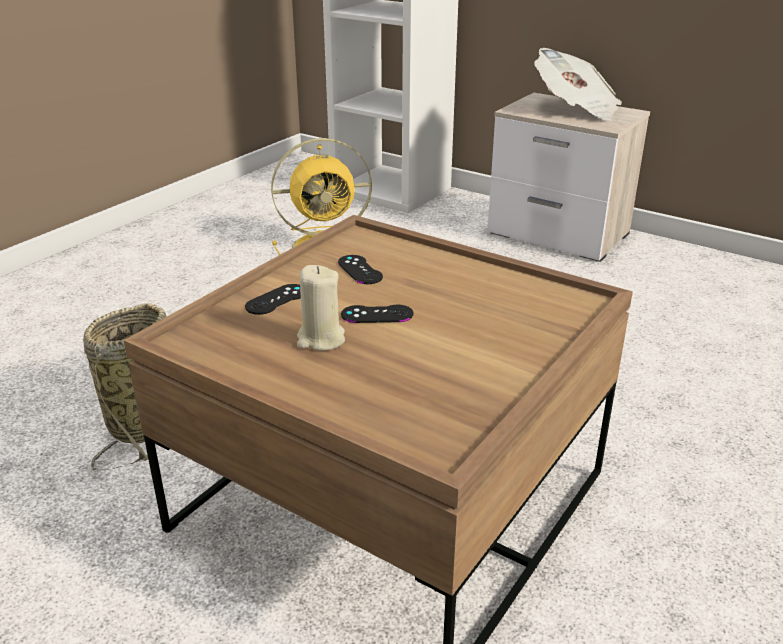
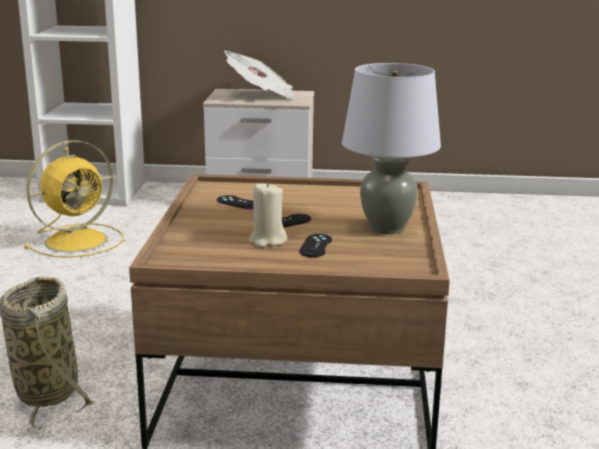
camera: 30 degrees left, 10 degrees down
(276, 299) = (204, 228): black game controller -> black game controller (316, 246)
(490, 359) = (386, 228): none -> grey table lamp

